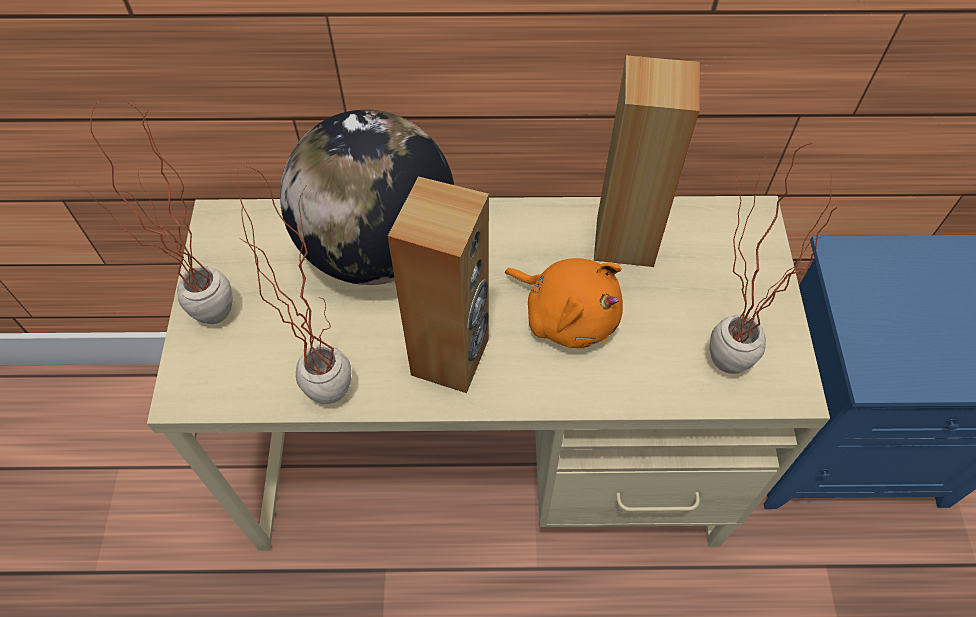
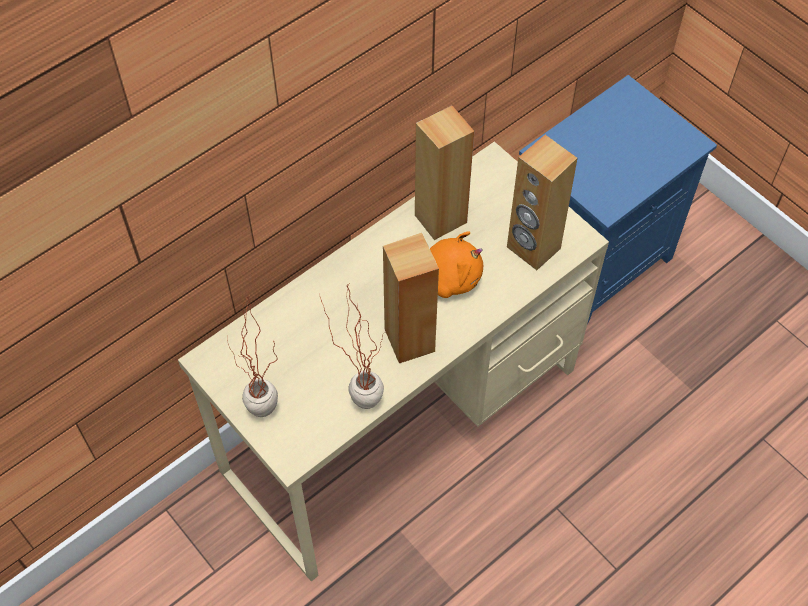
camera: 40 degrees left, 0 degrees up
(378, 249) = (315, 312): globe -> none
(712, 354) = (533, 248): potted plant -> brown speaker

